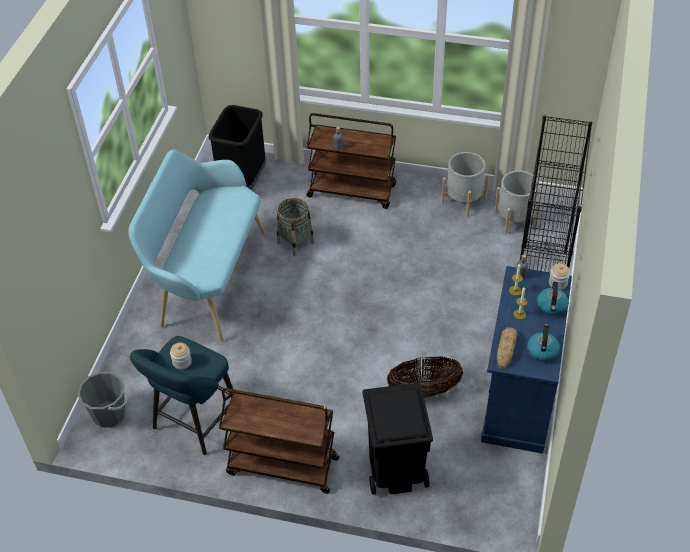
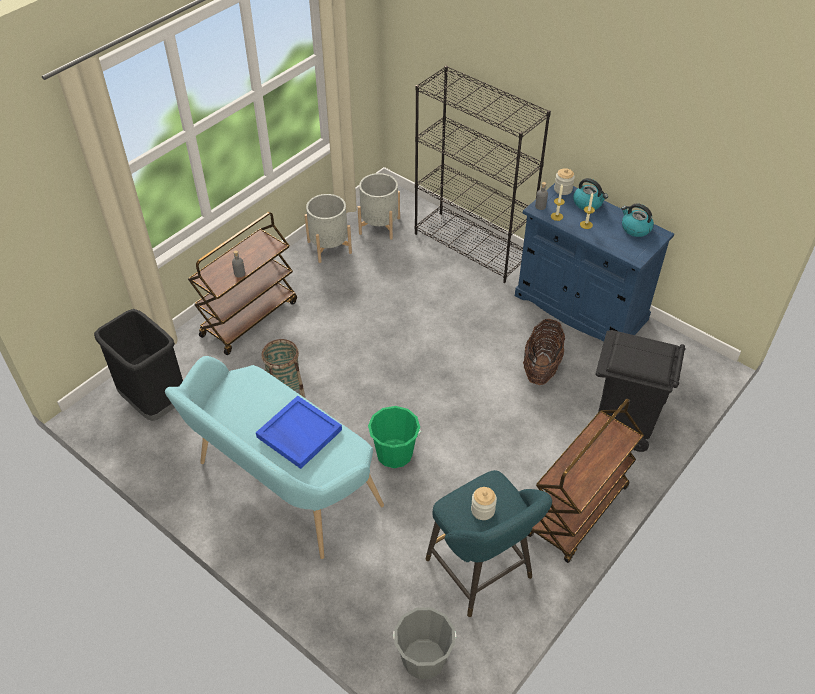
camera: 65 degrees left, 0 degrees up
(207, 243) = (298, 433): none -> blue tray
(273, 329) = (394, 453): none -> green bucket
(506, 349) = (622, 248): bread -> none

